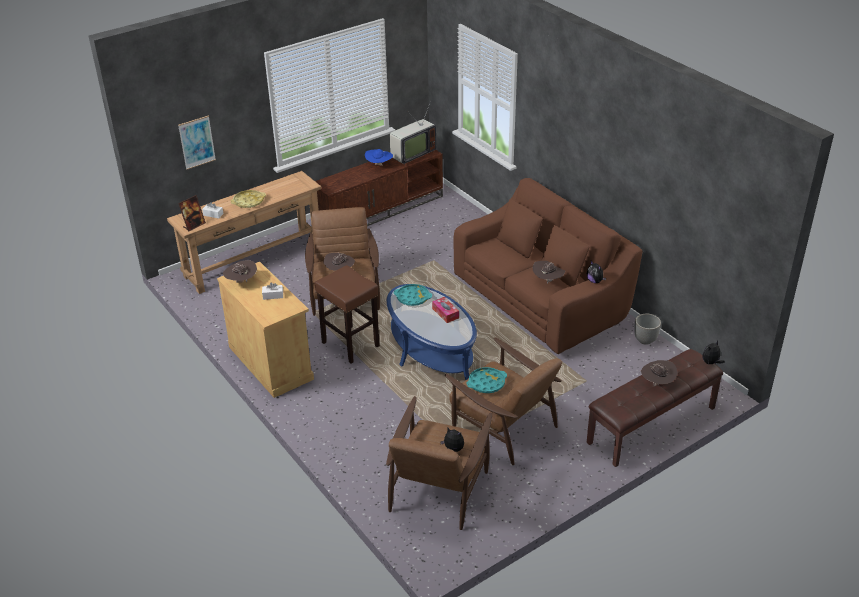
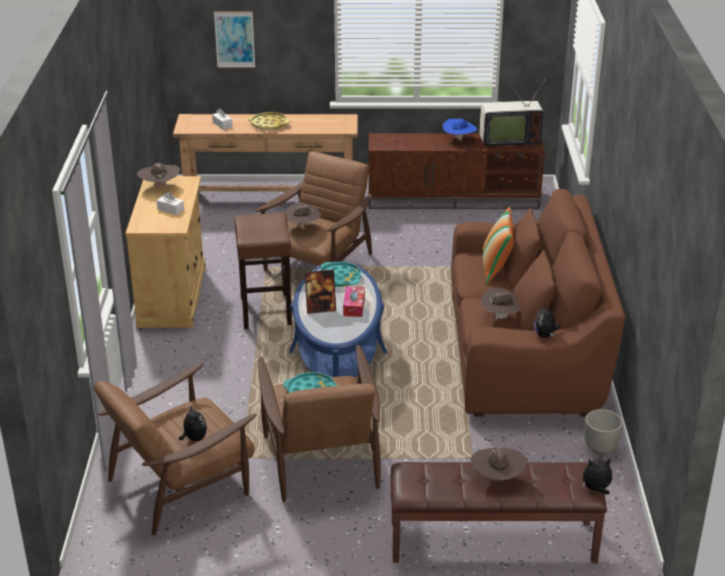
camera: 35 degrees right, 5 degrees down
(194, 225) = (193, 128): picture frame -> picture frame (320, 309)
(504, 249) = (496, 269): none -> pillow

